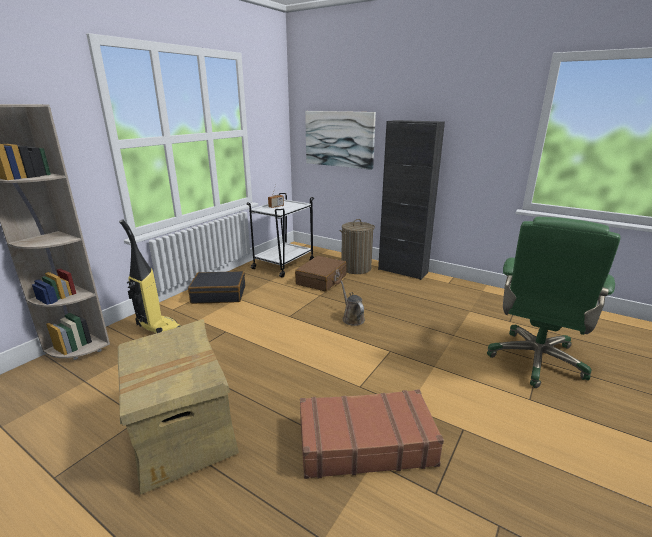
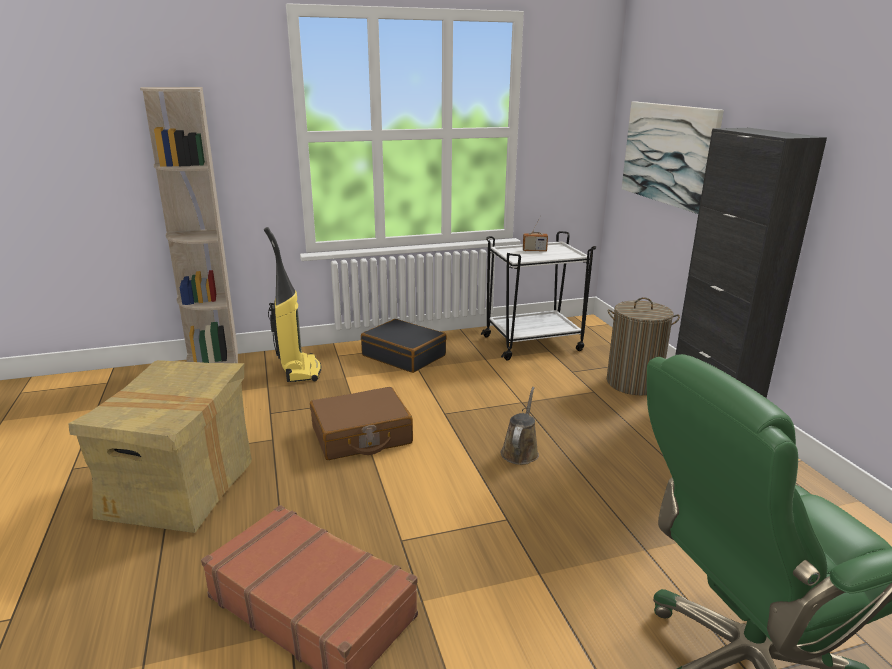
camera: 40 degrees right, 0 degrees up
(321, 280) = (554, 382): brown suitcase -> brown suitcase (361, 436)

